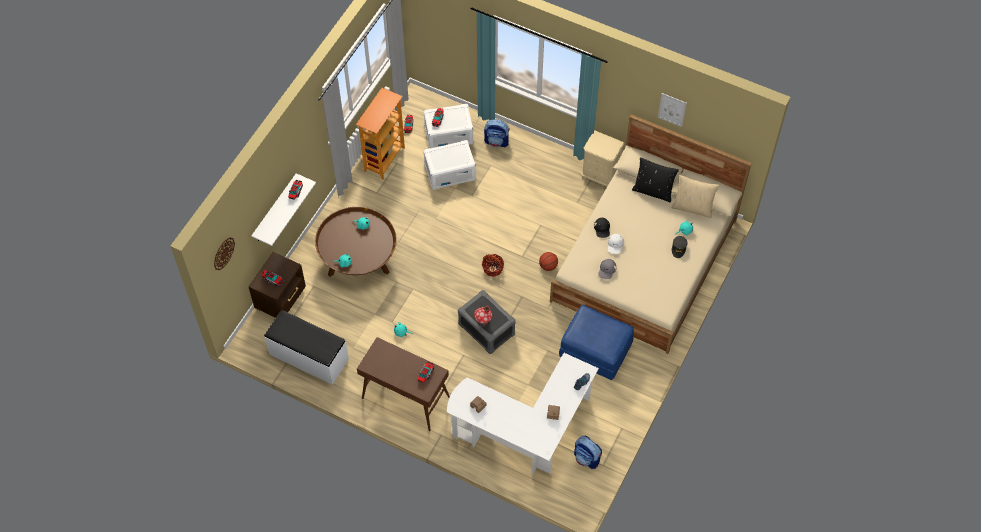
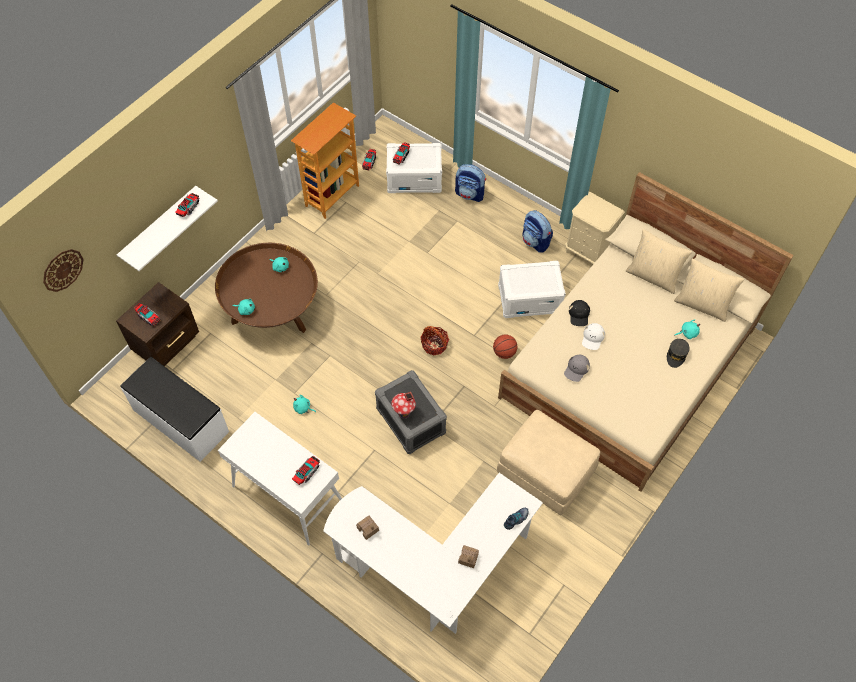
camera: 10 degrees right, 0 degrees up
(405, 398) = (287, 495): brown console table -> white console table
(450, 172) = (406, 222): white storage box -> white storage box (529, 299)
(587, 458) = (509, 620): backpack -> backpack (535, 242)
(596, 350) = (546, 471): blue ottoman -> beige ottoman
(653, 191) = (653, 276): black pillow -> beige pillow
(672, 109) = (696, 170): picture -> none

